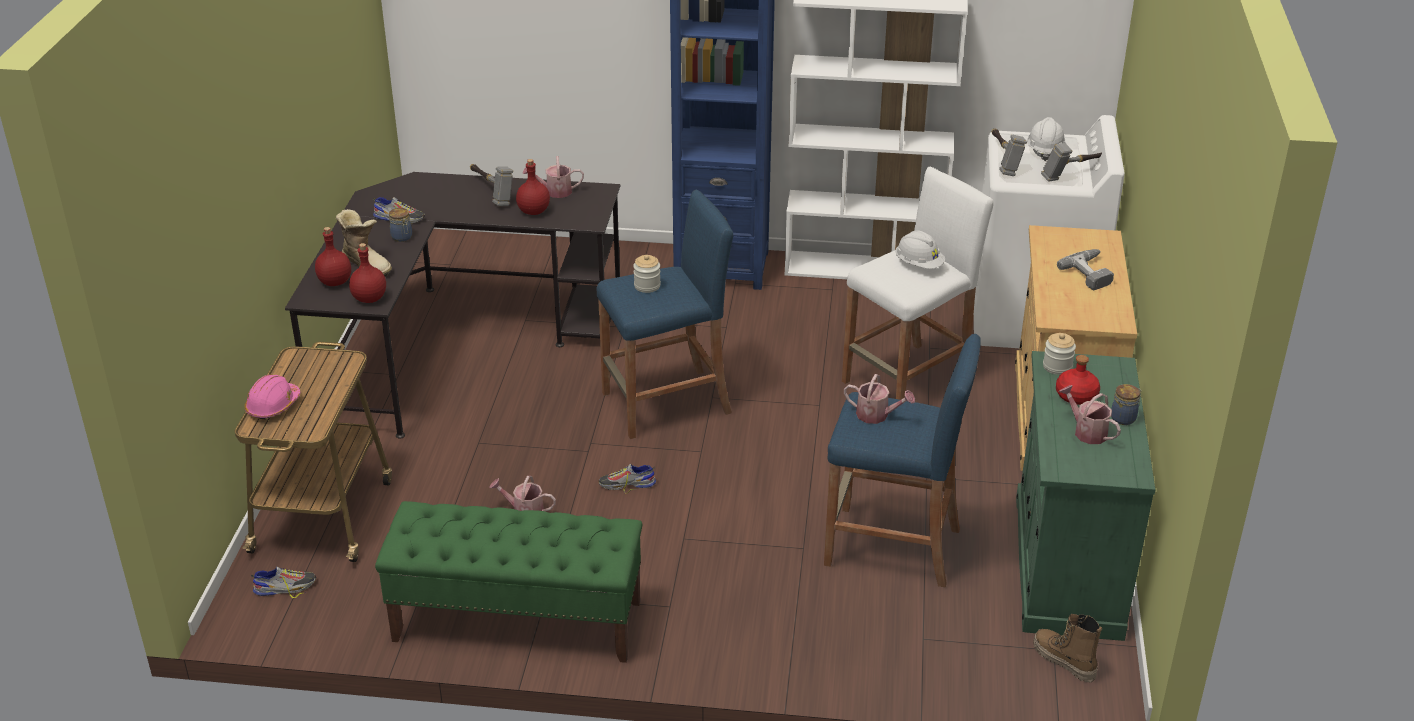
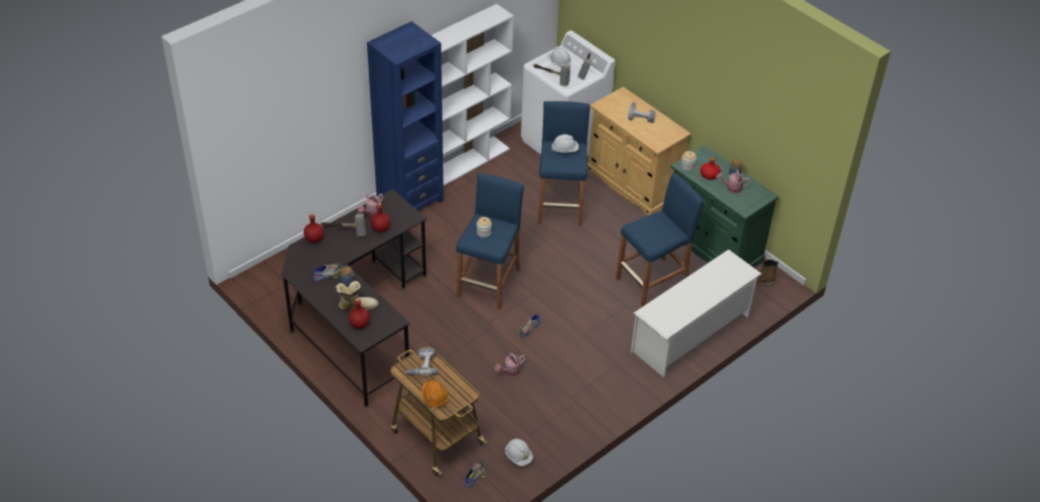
camera: 50 degrees left, 10 degrees up
(273, 406) = (434, 396): pink hard hat -> orange hard hat
(322, 366) = (421, 365): none -> power drill
(365, 609) = (518, 457): none -> white hard hat
(370, 299) = (389, 320): red bottle -> red bottle (314, 239)
(516, 621) = (577, 414): green bench -> none
(841, 648) = (691, 334): none -> white shoe rack
(877, 415) = (649, 230): watering can -> none
(908, 381) = (560, 205): white stool -> blue stool

